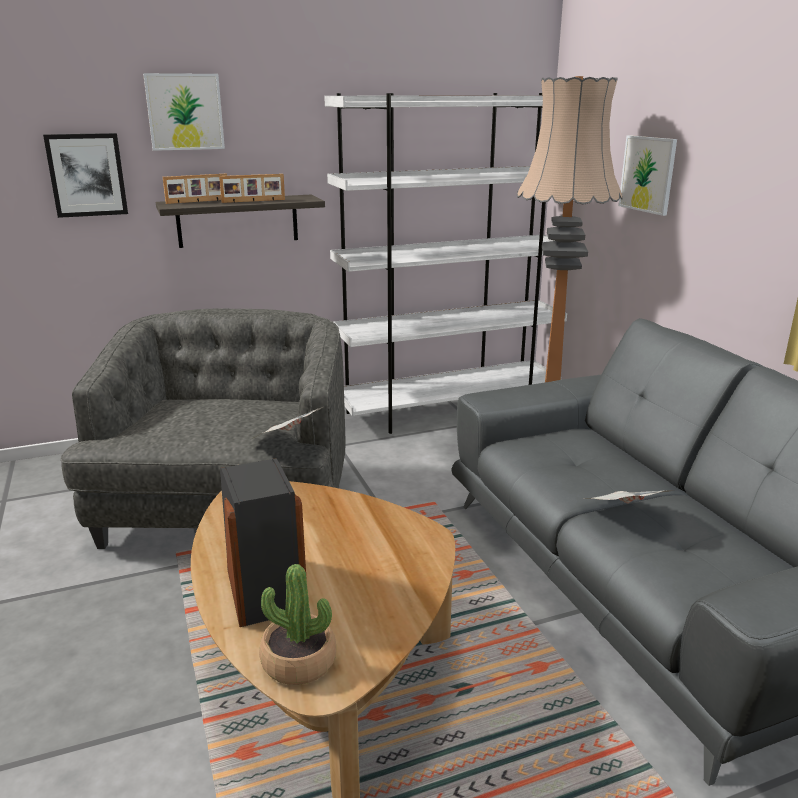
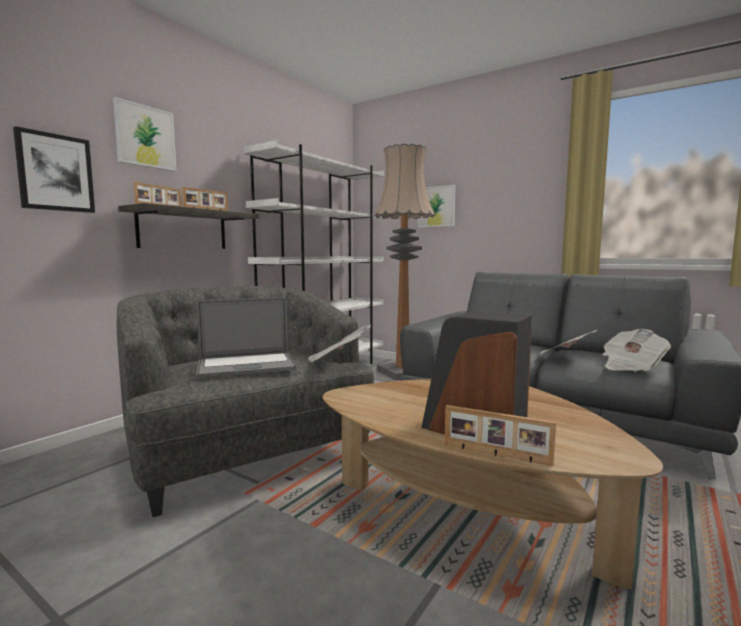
camera: 35 degrees left, 15 degrees down
(194, 426) = (246, 365): none -> laptop
(222, 624) = (496, 455): none -> picture frame
(298, 661) = (585, 453): potted plant -> none
(684, 568) = (631, 366): none -> newspaper

